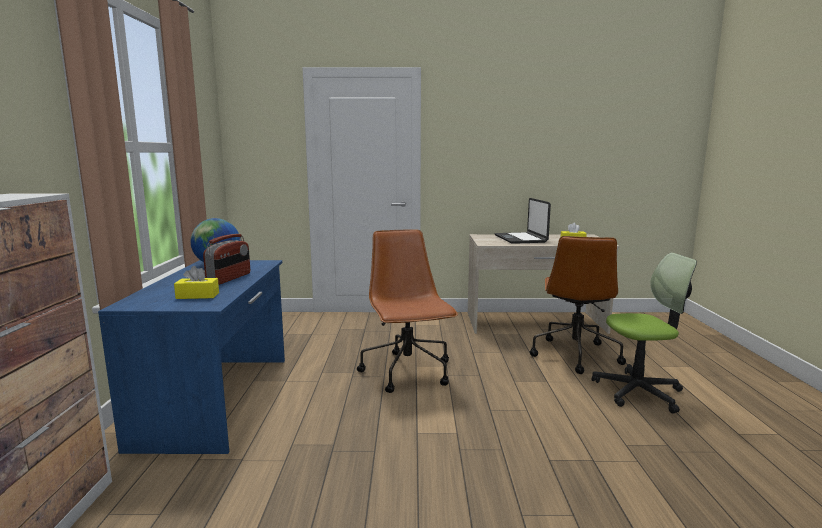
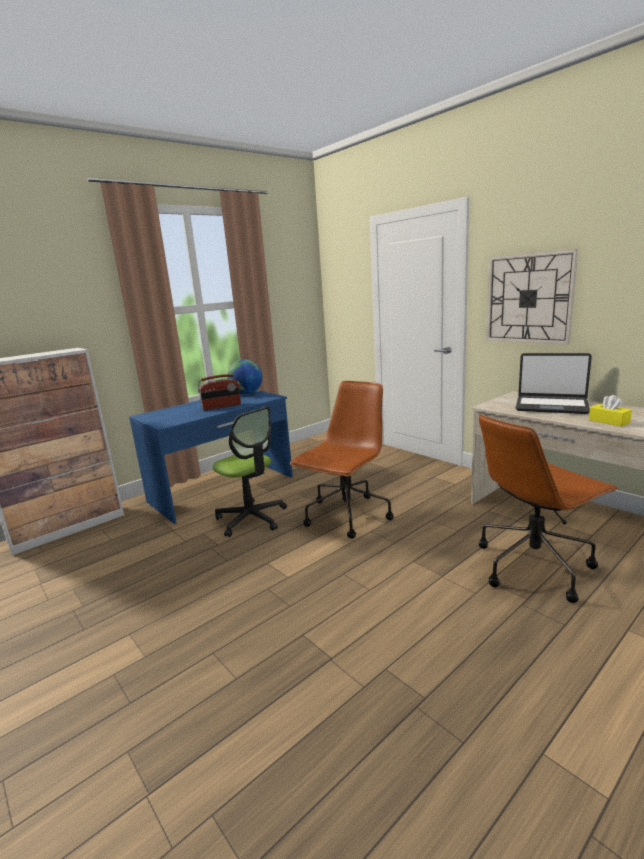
camera: 50 degrees right, 5 degrees up
(197, 296) = (178, 416): yellow tissue box -> none
(478, 157) = (528, 298): none -> wall clock
(521, 239) = (551, 406): laptop -> laptop turned 105 degrees counterclockwise
(638, 392) = (520, 637): office chair -> office chair (251, 518)

